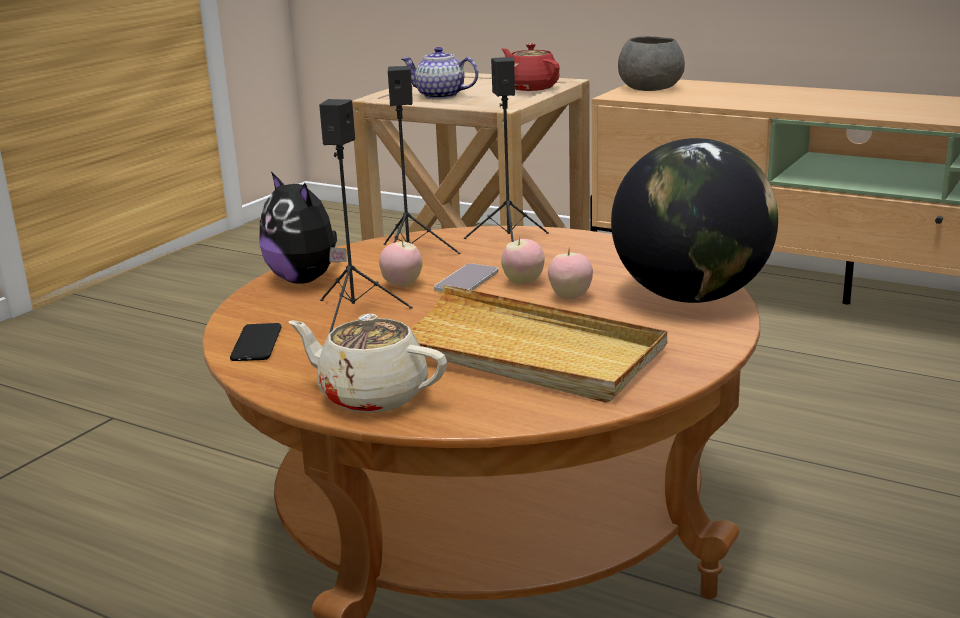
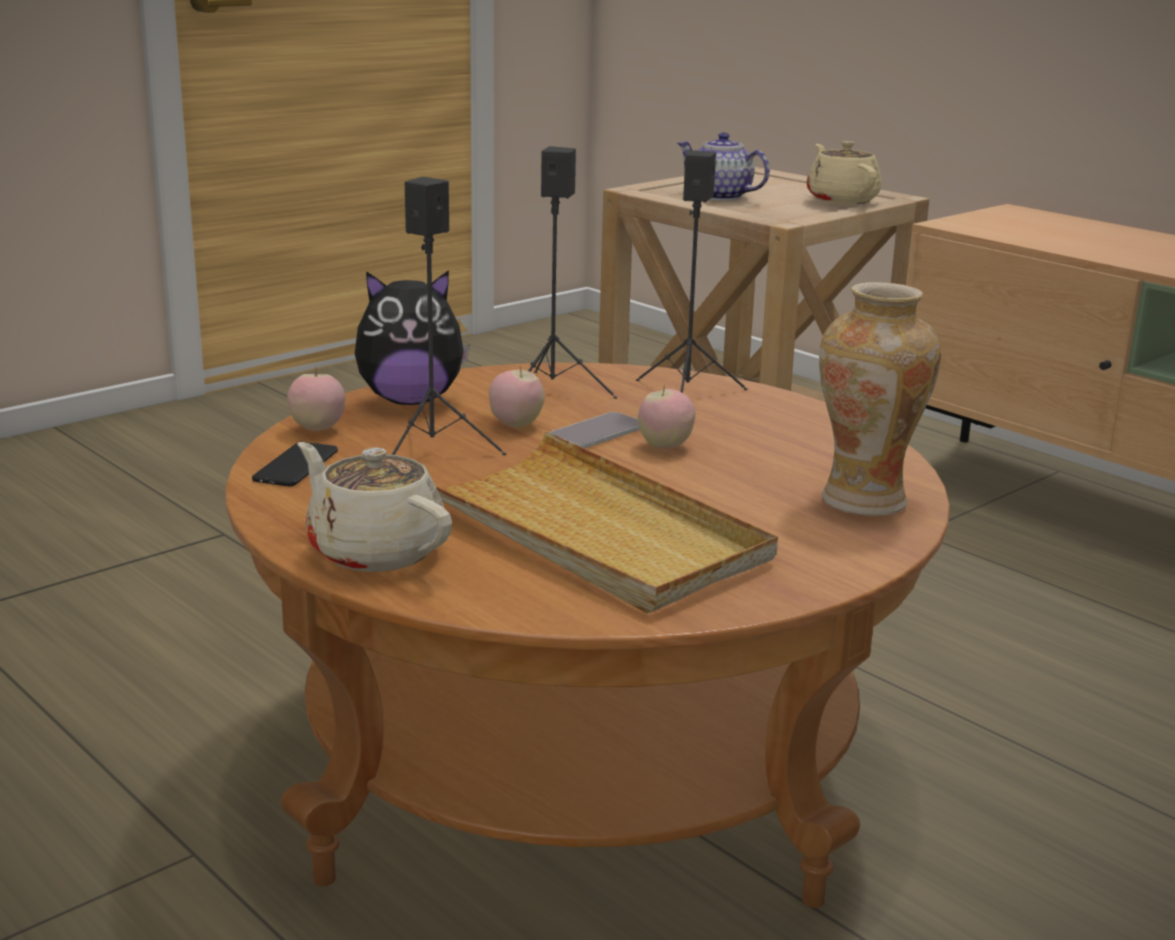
camera: 15 degrees right, 0 degrees up
(306, 279) = (410, 400): plush toy -> plush toy turned 75 degrees counterclockwise
(530, 87) = (841, 200): red teapot -> beige teapot
(570, 297) = (709, 474): apple -> apple (318, 429)
(649, 88) = (1001, 219): grey bowl -> none
(690, 297) = (865, 500): globe -> vase

